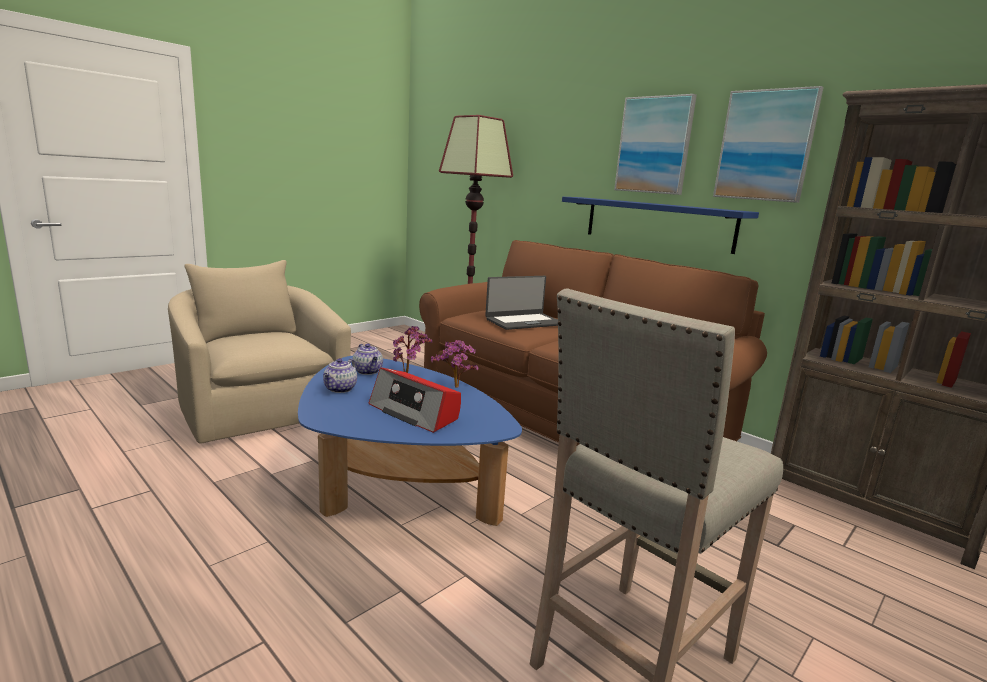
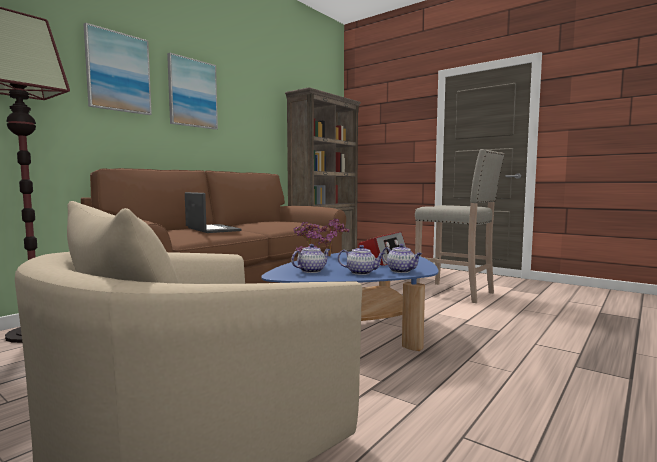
camera: 95 degrees left, 10 degrees down
(331, 408) = (401, 271): none -> teapot
(657, 223) = (203, 149): blue shelf -> none
(765, 146) = (251, 105): picture -> picture (118, 72)

